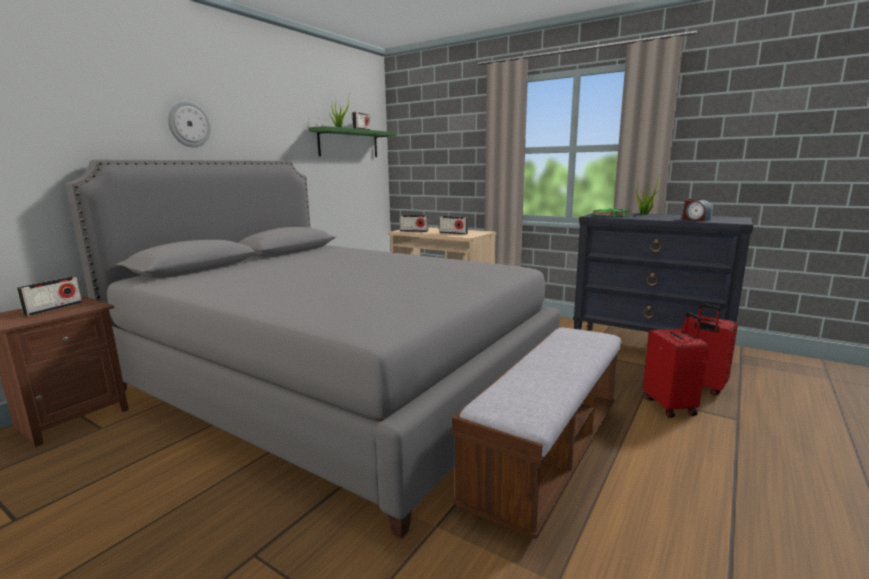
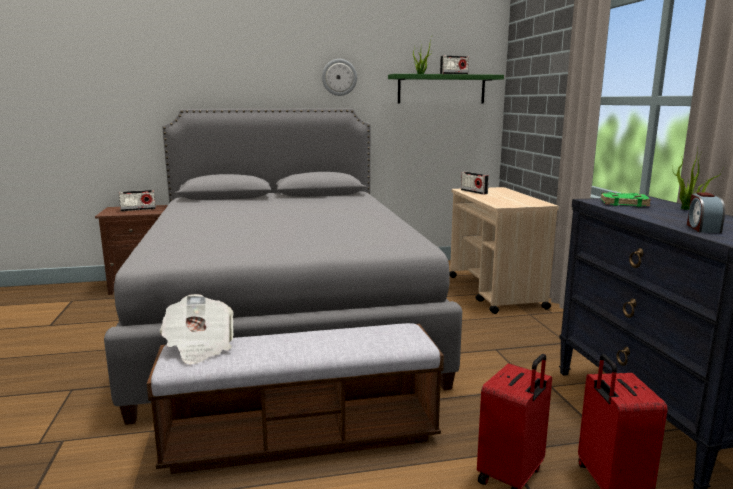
camera: 45 degrees right, 0 degrees up
(189, 124) = (261, 79): wall clock -> wall clock (339, 77)
(453, 233) = (501, 200): radio -> none
(506, 398) = (199, 347): none -> newspaper

